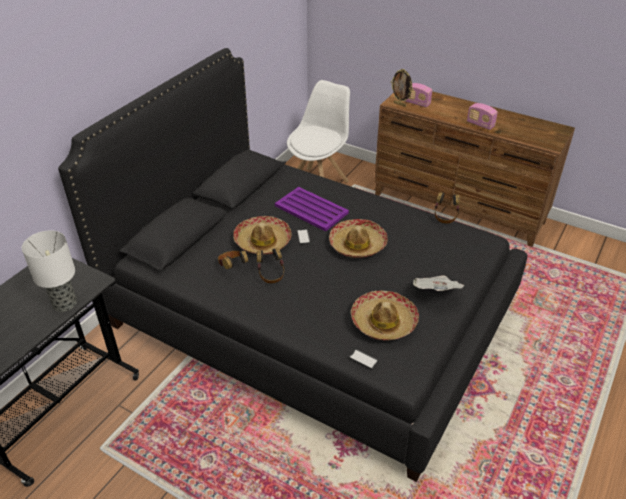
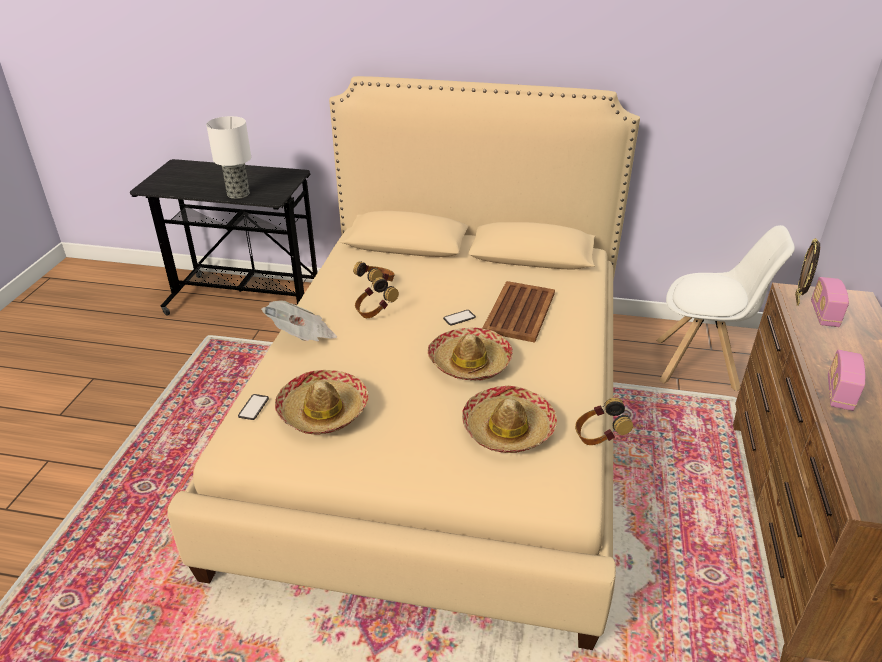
camera: 70 degrees right, 5 degrees down
(262, 241) = (432, 292): hat -> hat (508, 428)
(311, 209) = (520, 311): purple tray -> brown tray
(312, 314) = (440, 422): black bed -> beige bed
(436, 293) = (406, 453): newspaper -> newspaper (302, 336)

